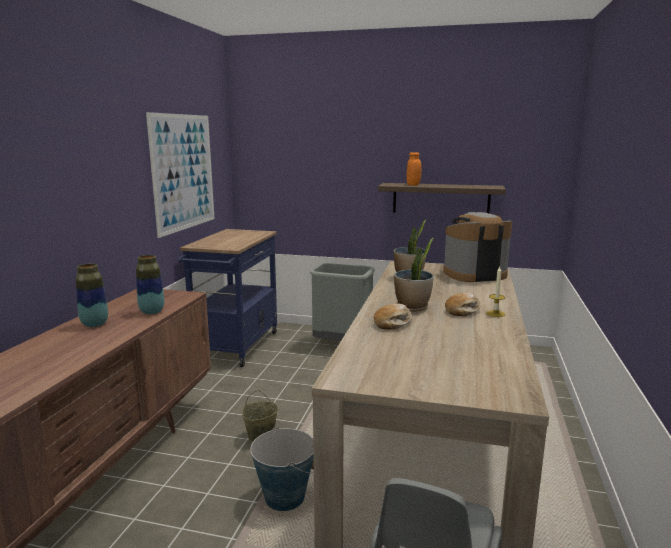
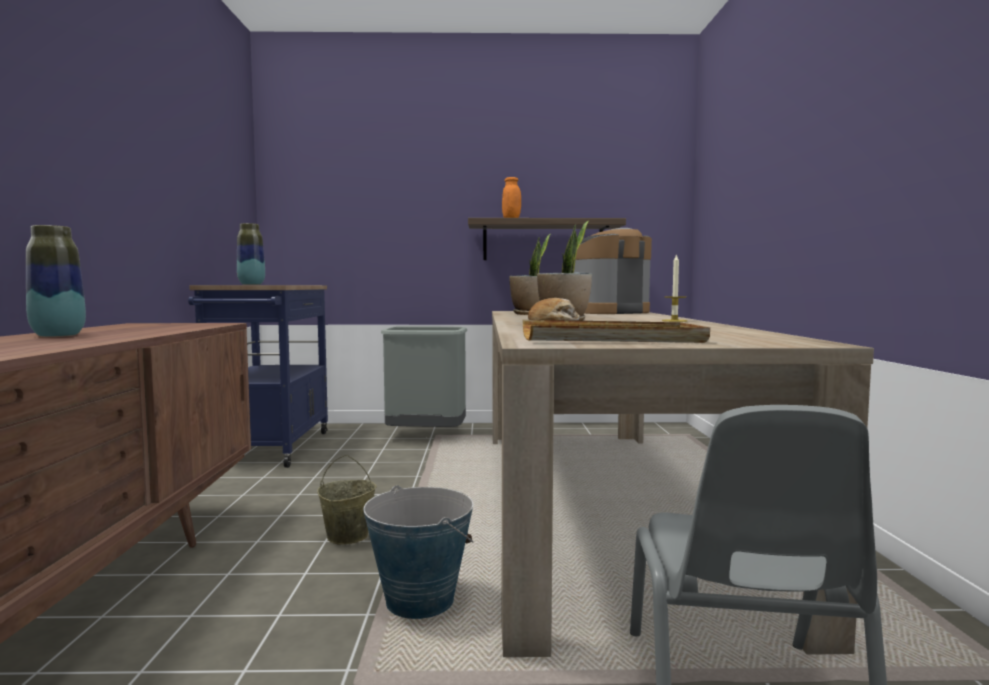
camera: 15 degrees left, 10 degrees down
(152, 312) = (163, 329): vase -> vase (251, 284)
(183, 172) = (197, 180): picture -> none
(395, 371) = (611, 339): none -> beige tray
(462, 310) = (631, 321): bread -> none

